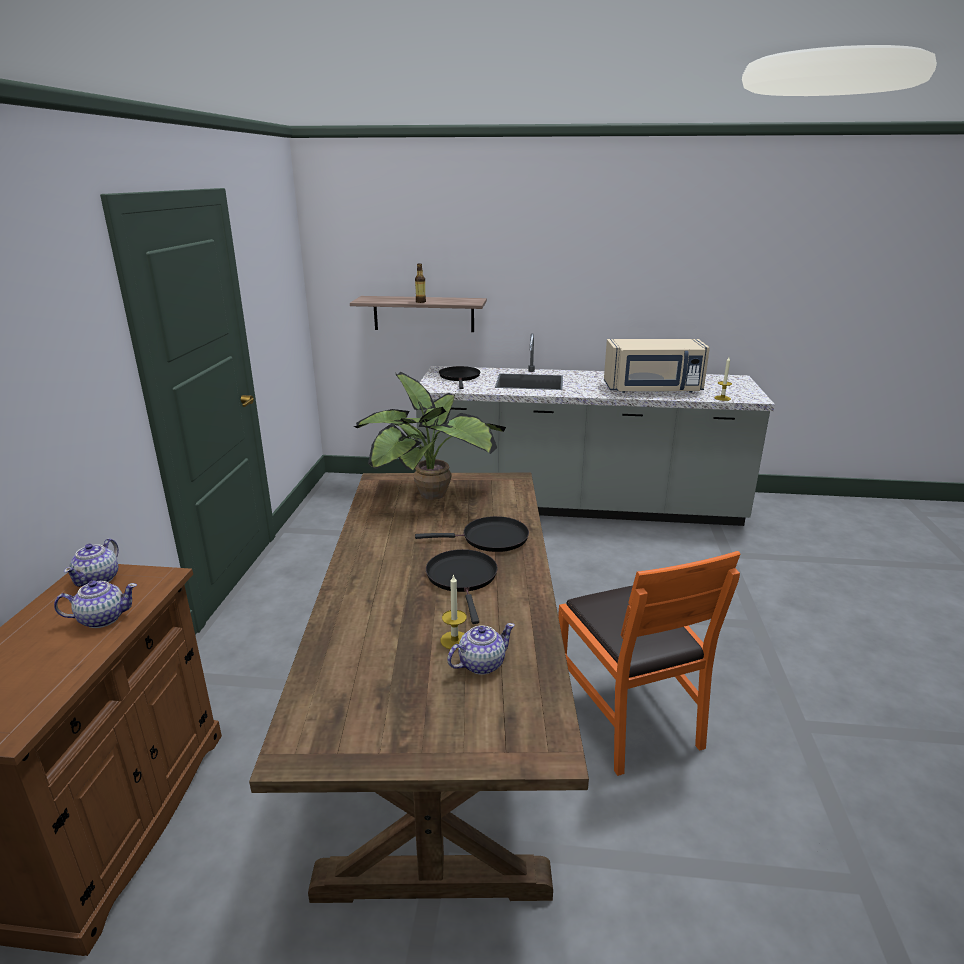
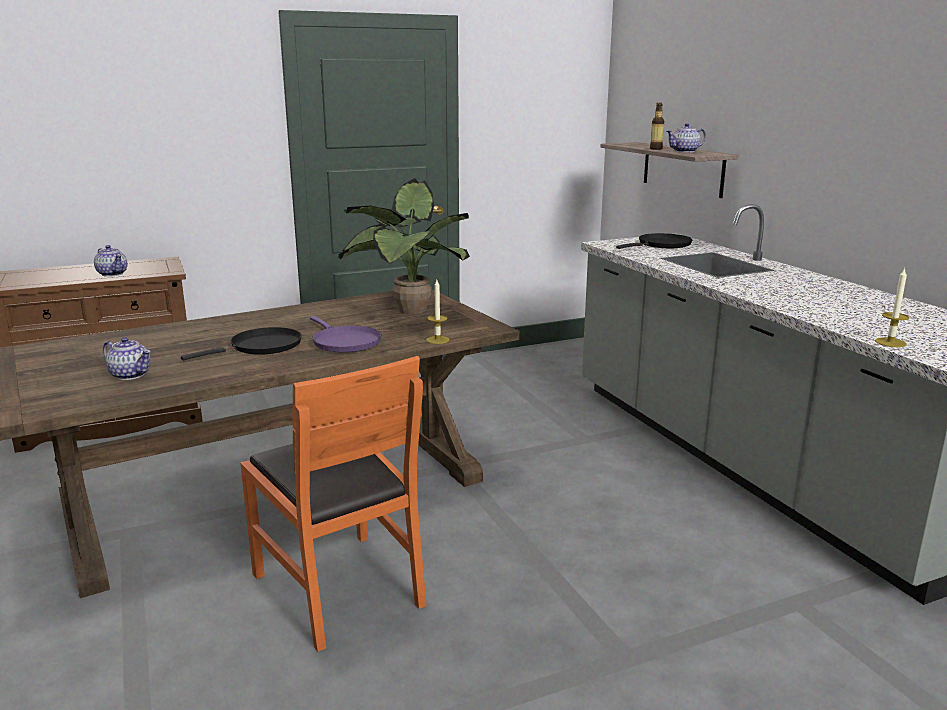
camera: 60 degrees right, 5 degrees down
(99, 579) = (158, 263): teapot -> teapot (685, 151)
(454, 640) = (161, 362): candle -> candle (437, 340)
(490, 539) = (344, 342): black frying pan -> purple frying pan
(627, 716) = (339, 588): orange chair -> orange chair turned 75 degrees counterclockwise
(653, 389) = (828, 308): beige microwave -> none

